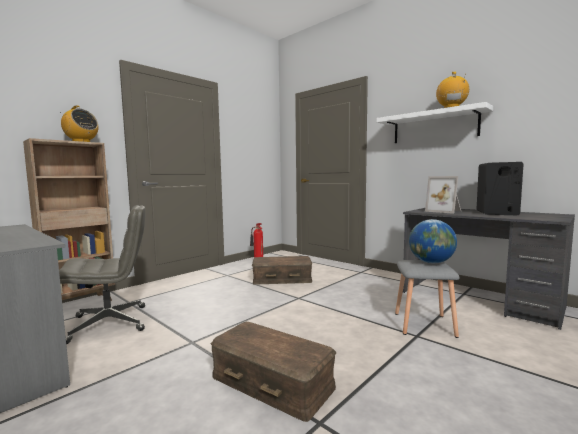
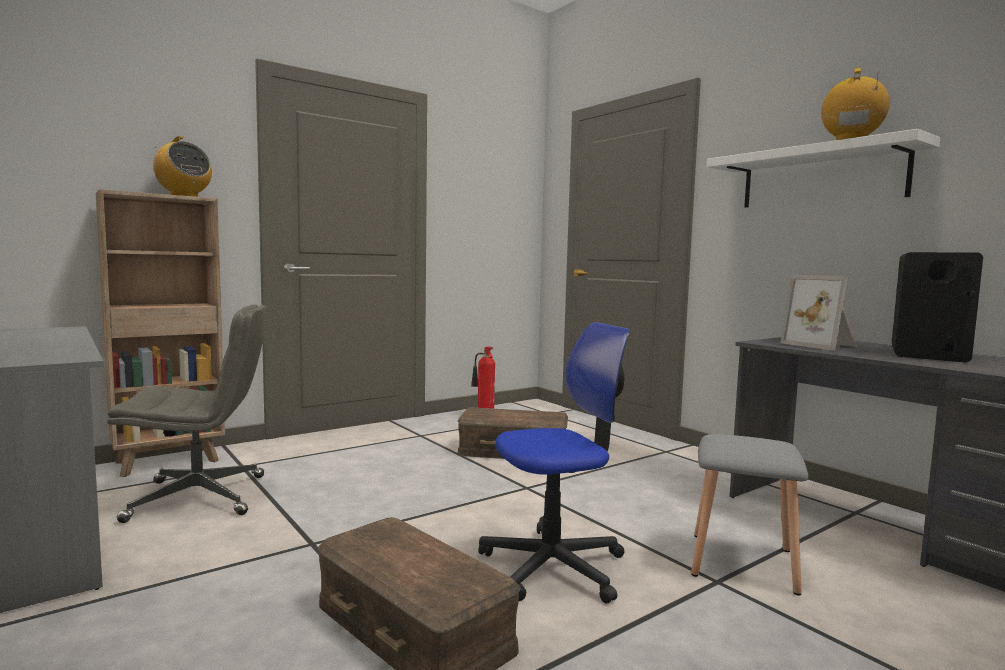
camera: 10 degrees right, 0 degrees up
(332, 338) = (554, 566): none -> office chair
(431, 262) = (762, 443): globe -> none

